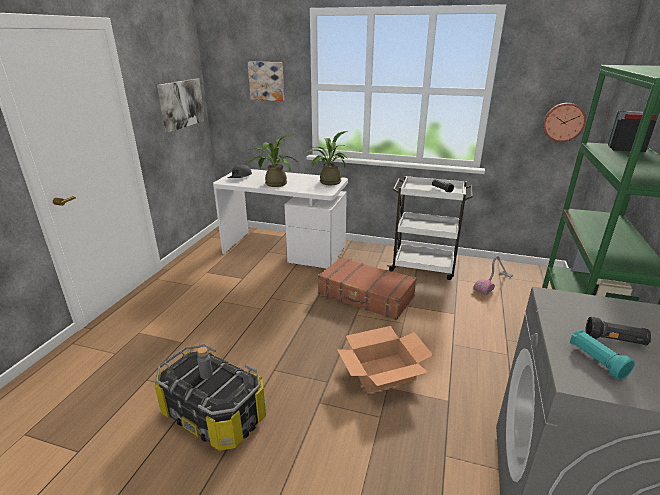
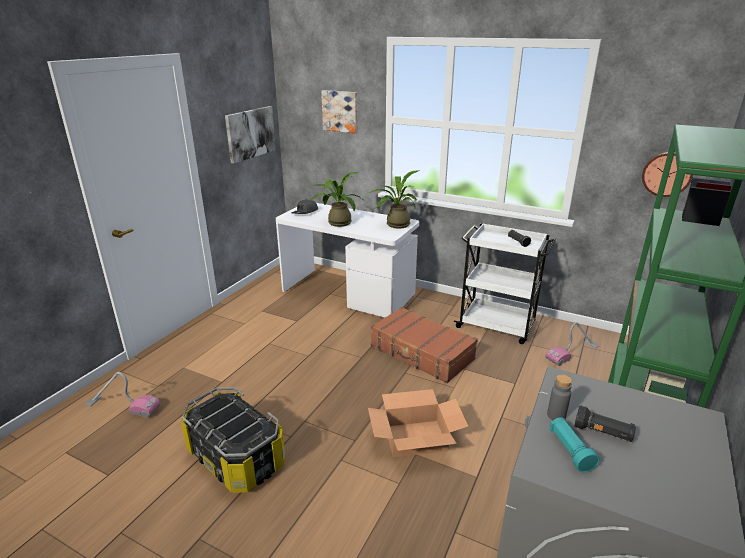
camera: 10 degrees right, 0 degrees up
(81, 378) = (123, 406): none -> vacuum cleaner
(206, 374) = (229, 417): grey bottle -> grey bottle (556, 415)

